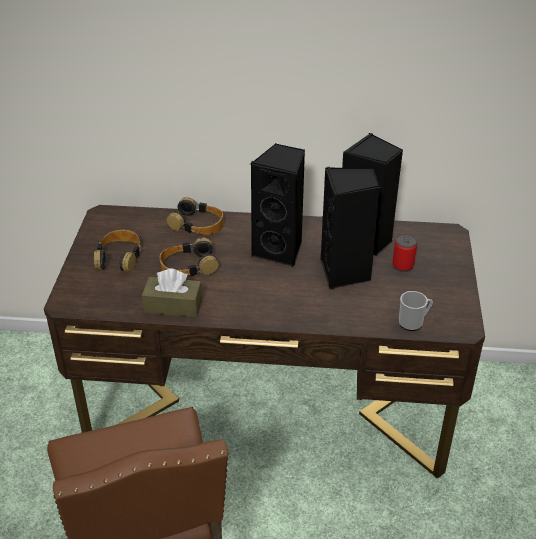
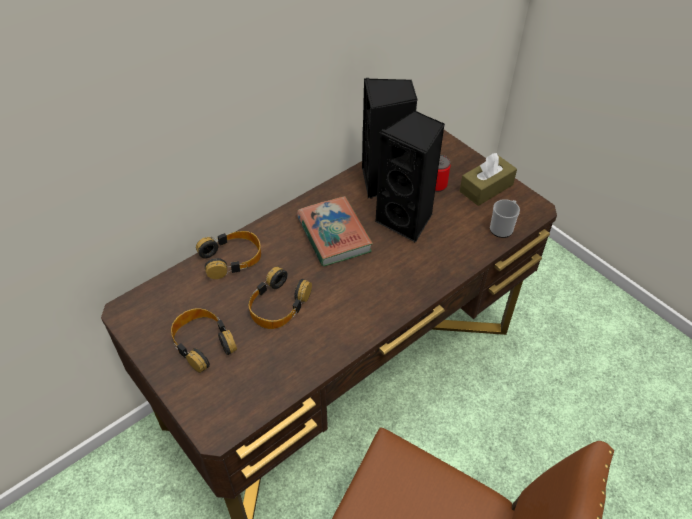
camera: 45 degrees left, 10 degrees up
(173, 305) = (317, 352): brown tissue box -> brown tissue box (486, 188)
(280, 250) = (333, 235): black speaker -> book

